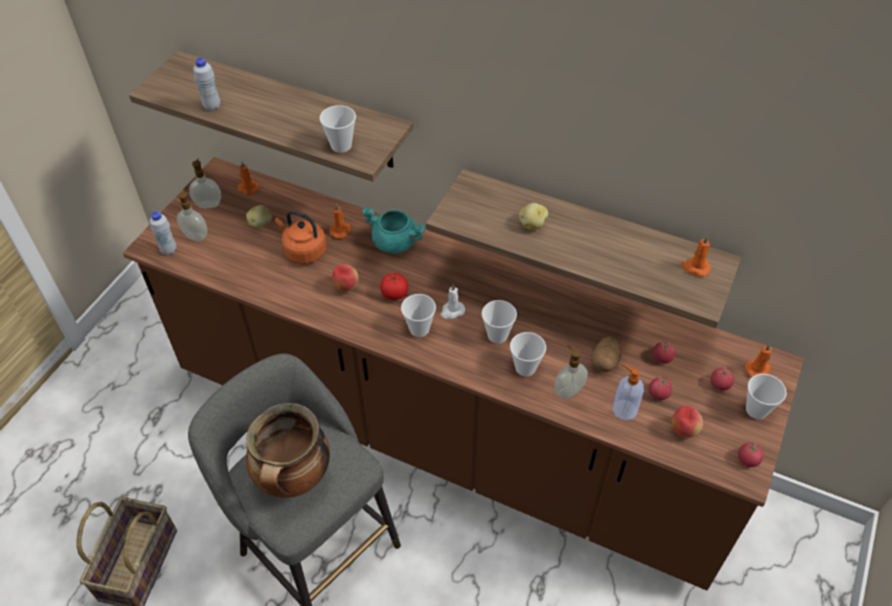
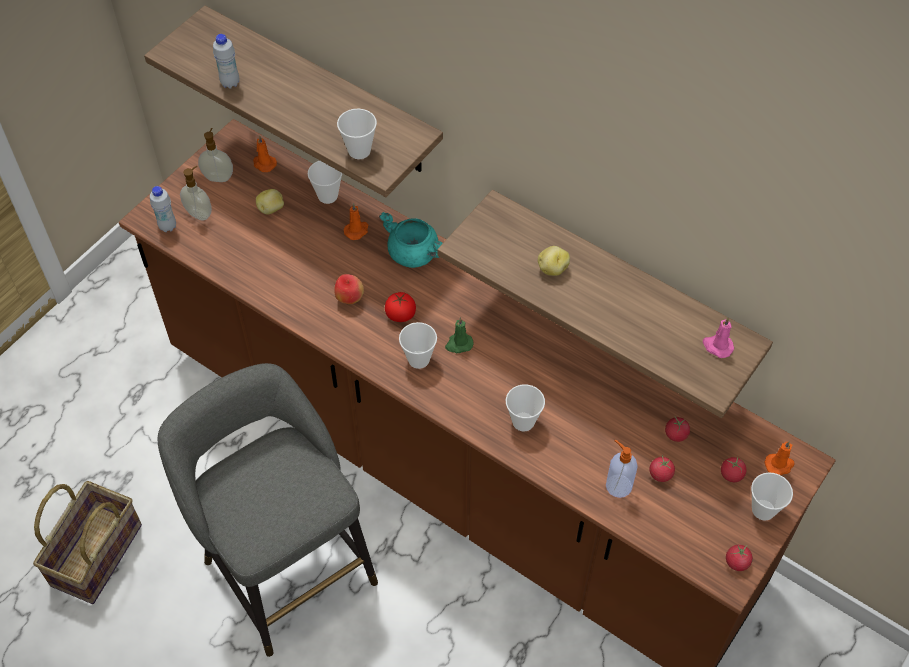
camera: 10 degrees right, 5 degrees up
(294, 479) = (263, 498): cooking pot -> none
(303, 251) = (311, 249): orange kettle -> none
(452, 311) = (458, 344): white candle -> green candle
(497, 335) = (502, 380): cup -> cup (328, 196)
(568, 390) = (563, 454): soap dispenser -> none
(605, 362) = (611, 428): potato -> none
(683, 430) = (676, 519): apple -> none
(695, 267) = (717, 346): orange candle -> pink candle

